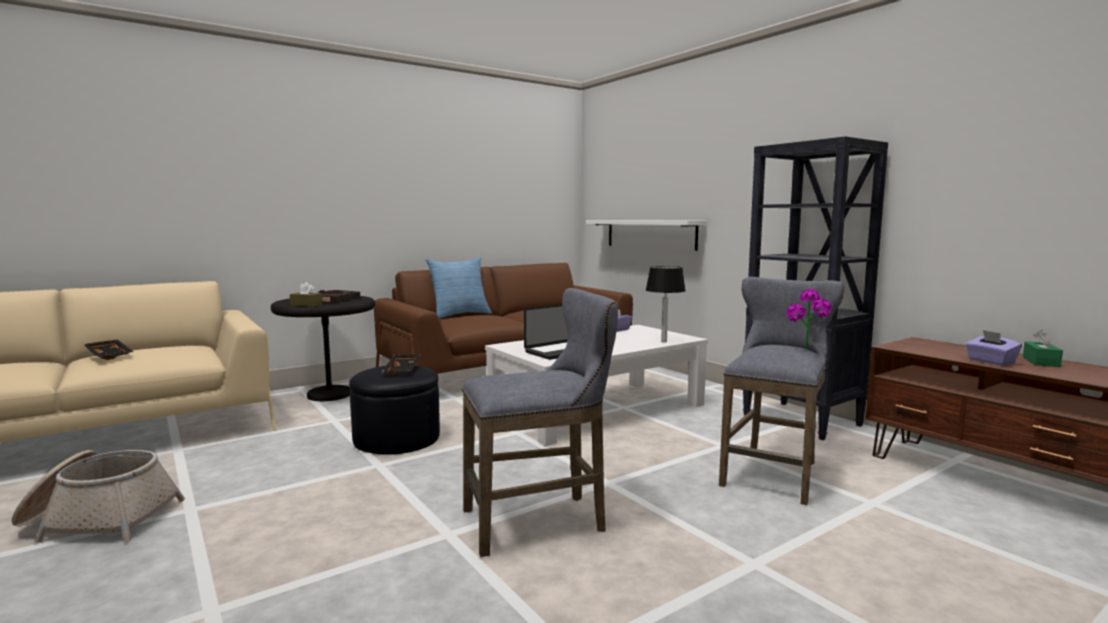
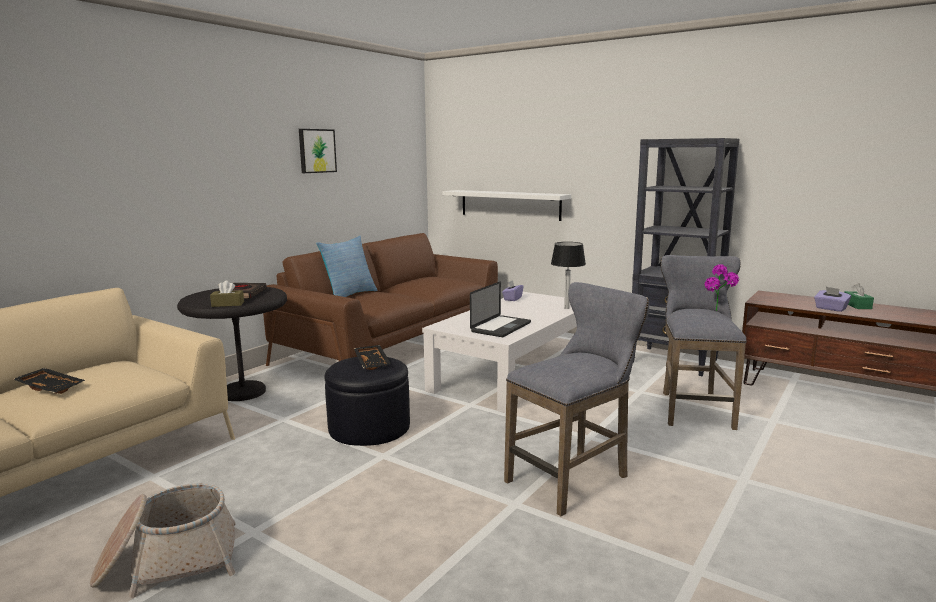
camera: 20 degrees left, 5 degrees up
(446, 174) = (316, 151): none -> picture

